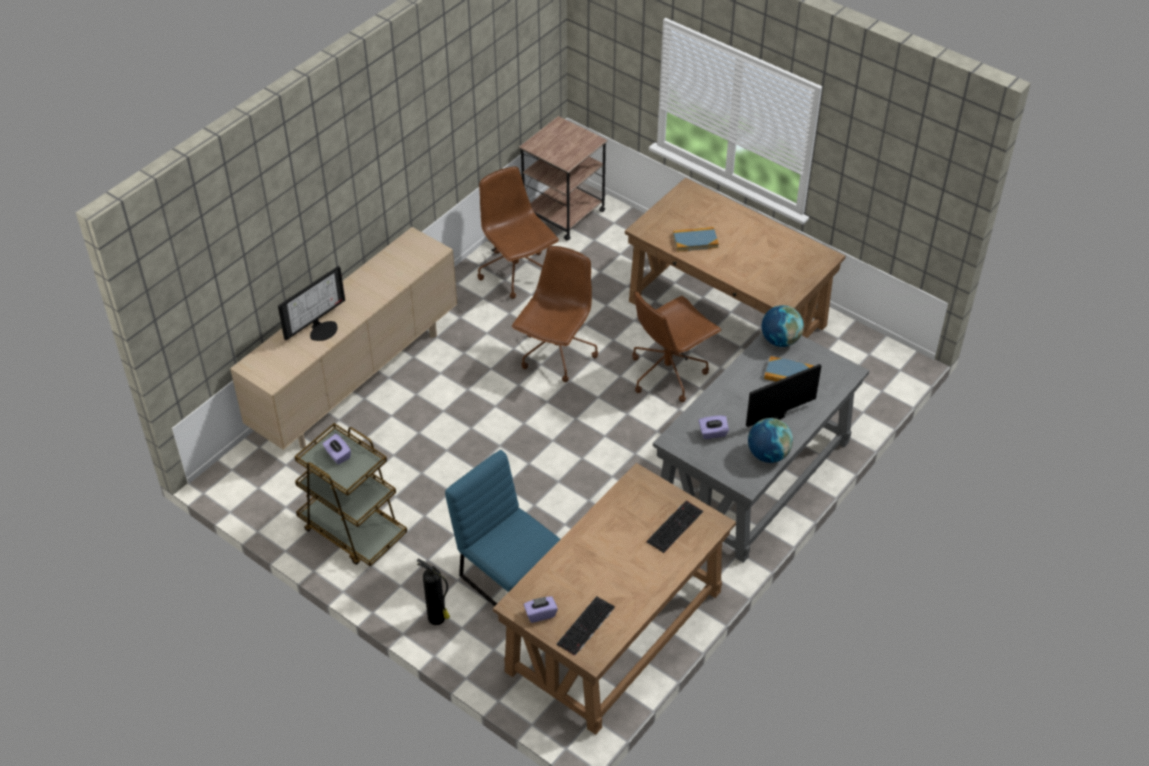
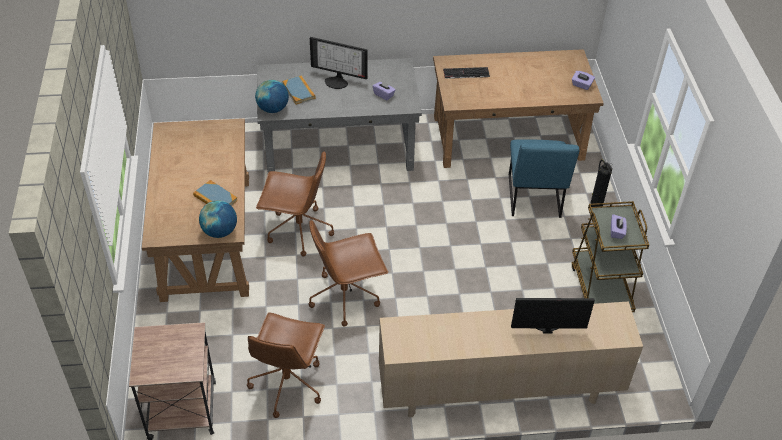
camera: 135 degrees left, 0 degrees up
(586, 627) = (565, 67): keyboard -> none
(768, 454) = (372, 68): globe -> globe (219, 231)

